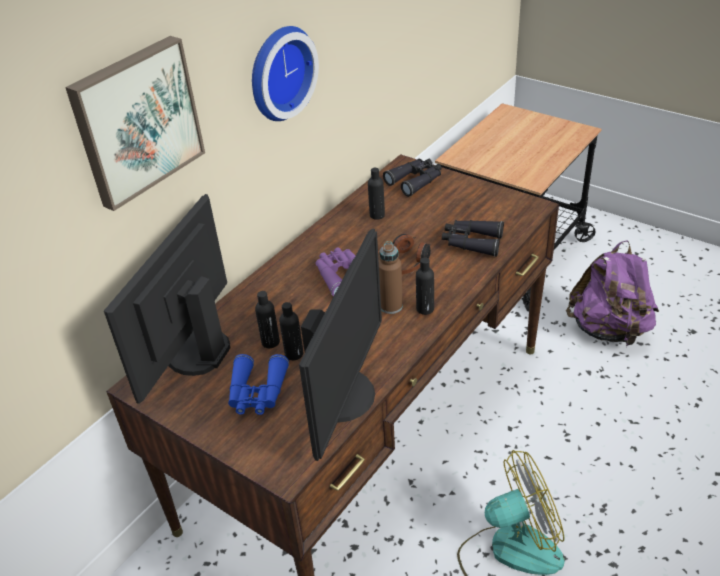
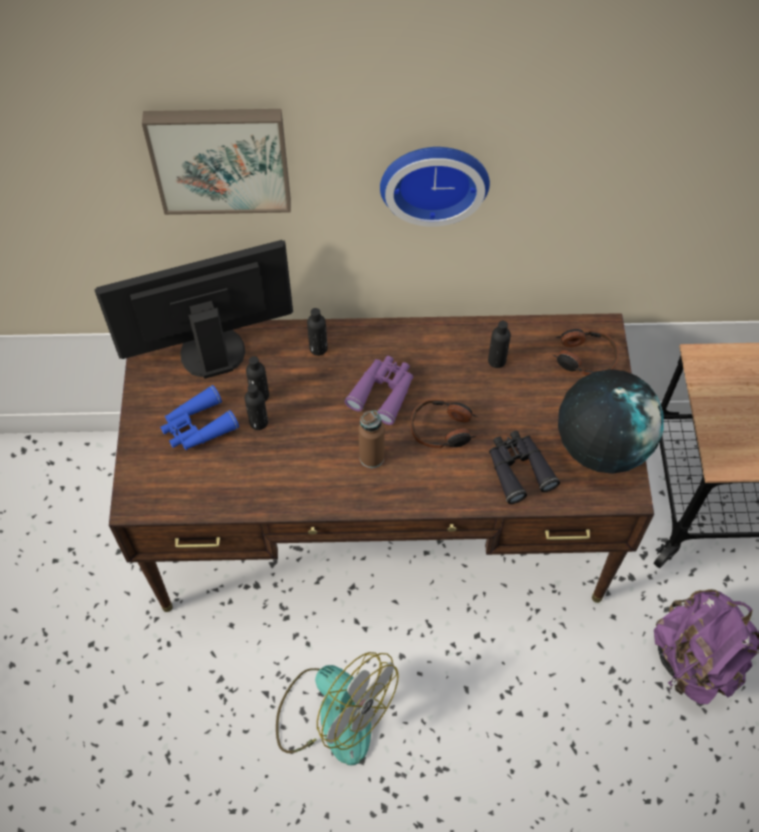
camera: 50 degrees right, 20 degrees up
(344, 396) = (237, 491): monitor -> none
(416, 181) = (583, 358): black binoculars -> headphones
(425, 309) = (388, 487): black bottle -> black bottle (318, 348)
(488, 202) = (601, 445): none -> globe

